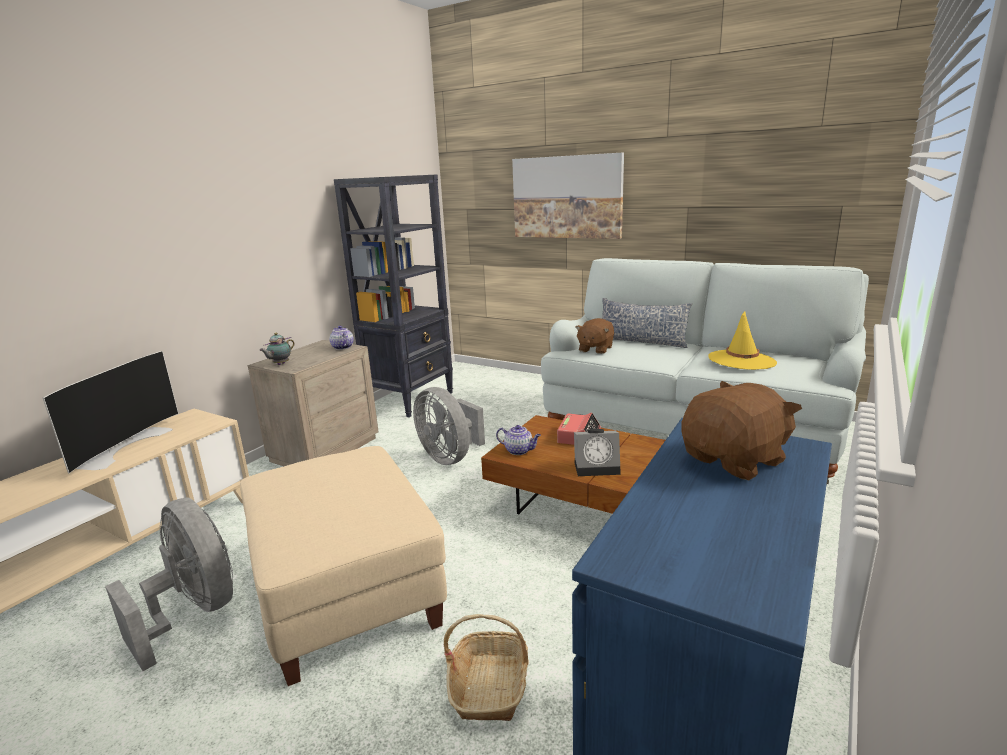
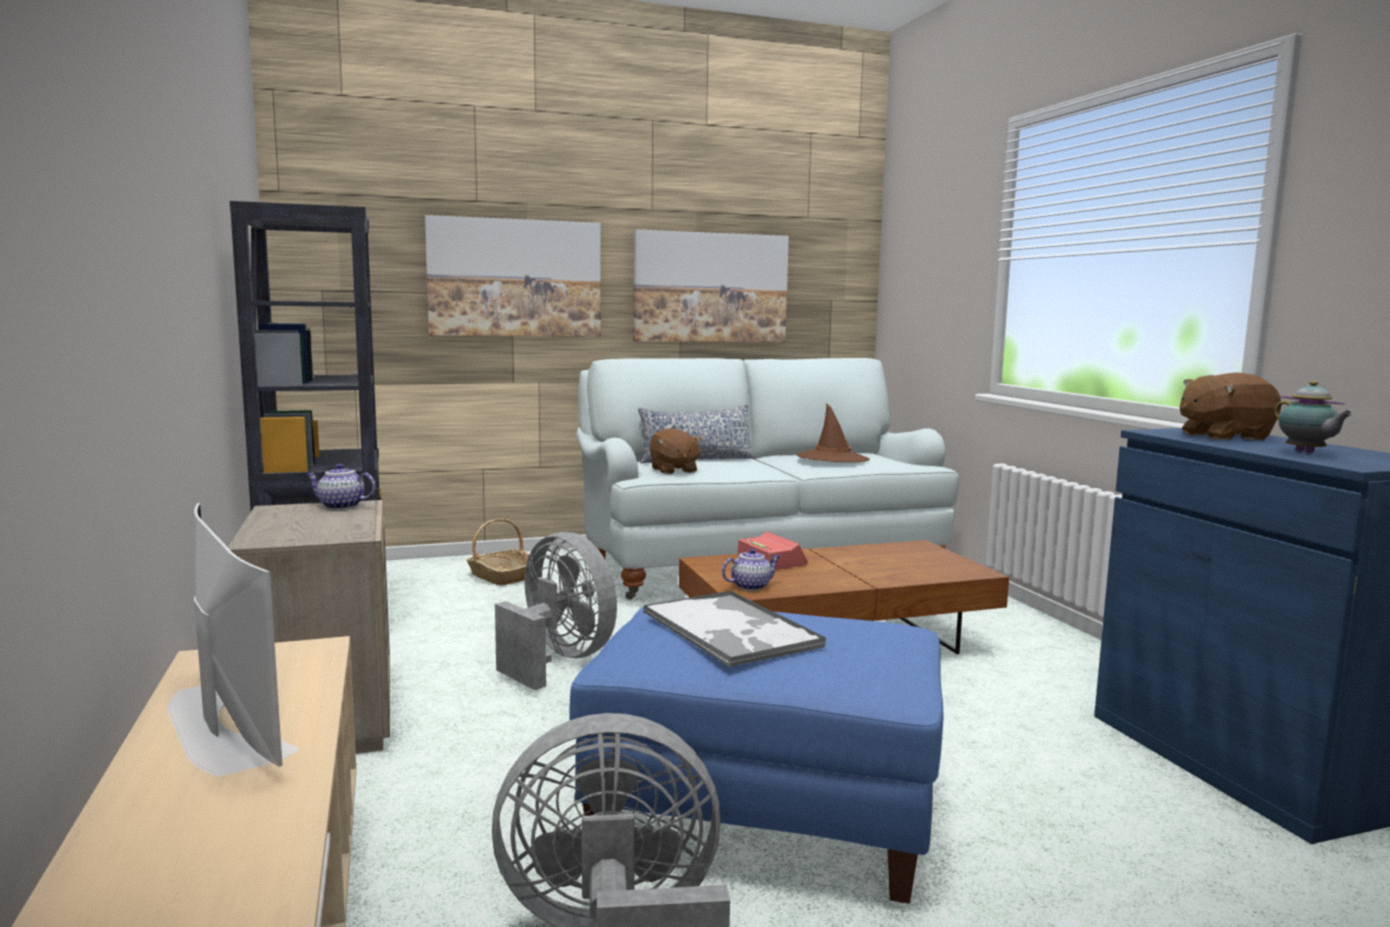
camera: 50 degrees left, 10 degrees down
(280, 364) = (300, 537): teapot -> teapot (1306, 453)
(325, 480) = (731, 630): none -> tray
(347, 593) = (763, 815): beige ottoman -> blue ottoman
(450, 457) = (558, 660): grey fan -> grey fan turned 135 degrees counterclockwise
(489, 685) = (1035, 790): basket -> basket (500, 576)
(598, 467) = (852, 576): alarm clock -> none
(713, 198) = (710, 287): none -> picture
(735, 460) = (1223, 436): brown plush toy -> brown plush toy turned 105 degrees counterclockwise
(741, 360) = (832, 458): yellow hat -> brown hat

